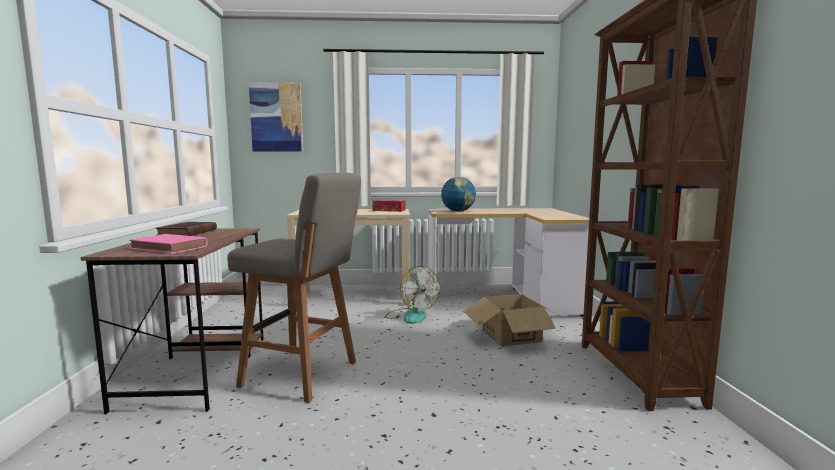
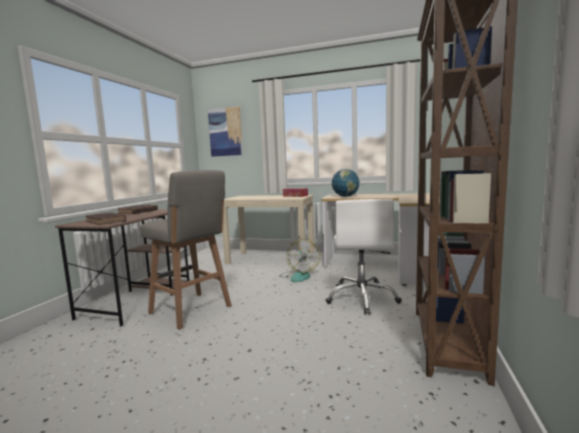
camera: 20 degrees right, 0 degrees up
(170, 248) = (106, 221): pink book -> brown book
(511, 336) = (362, 298): cardboard box -> white office chair

